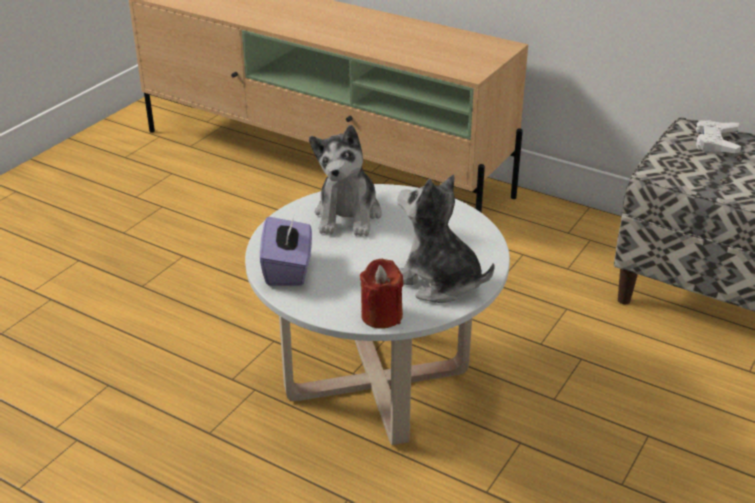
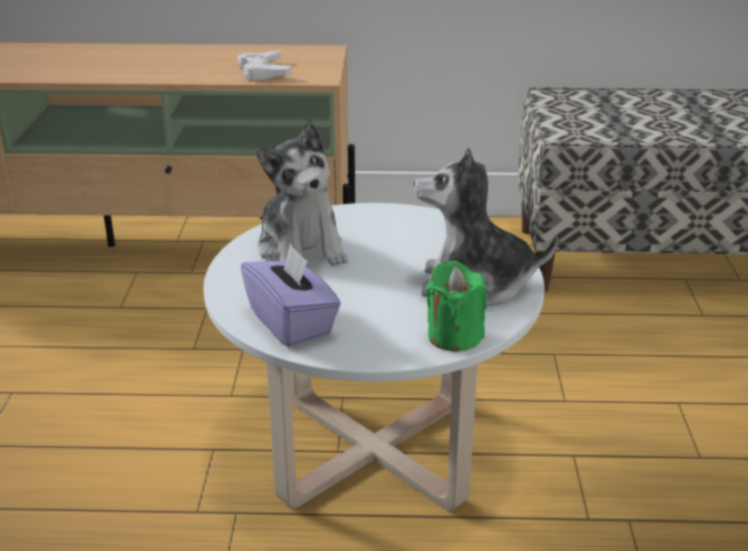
camera: 30 degrees left, 5 degrees down
(381, 316) = (454, 336): red candle -> green candle
(716, 142) = (584, 100): white game controller -> white game controller (263, 71)

